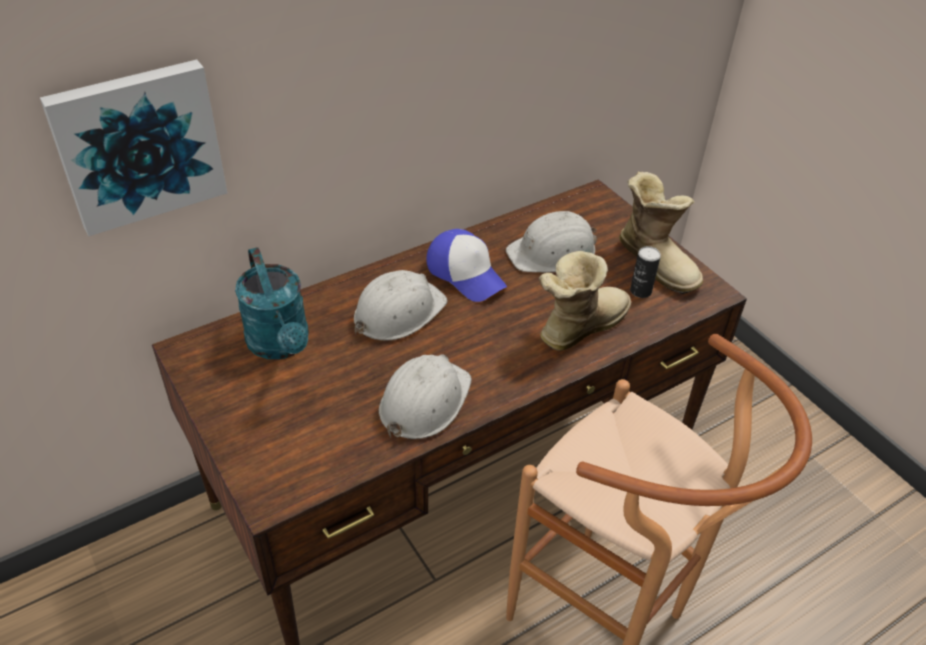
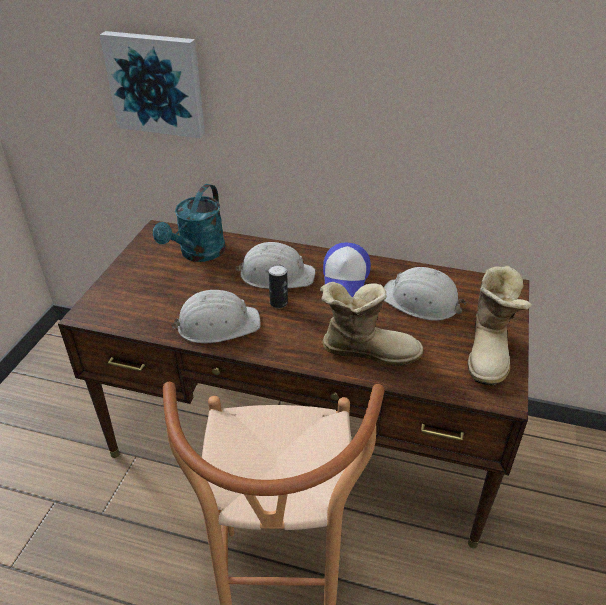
camera: 50 degrees right, 5 degrees down
(640, 291) = (446, 360): can -> can (278, 302)

